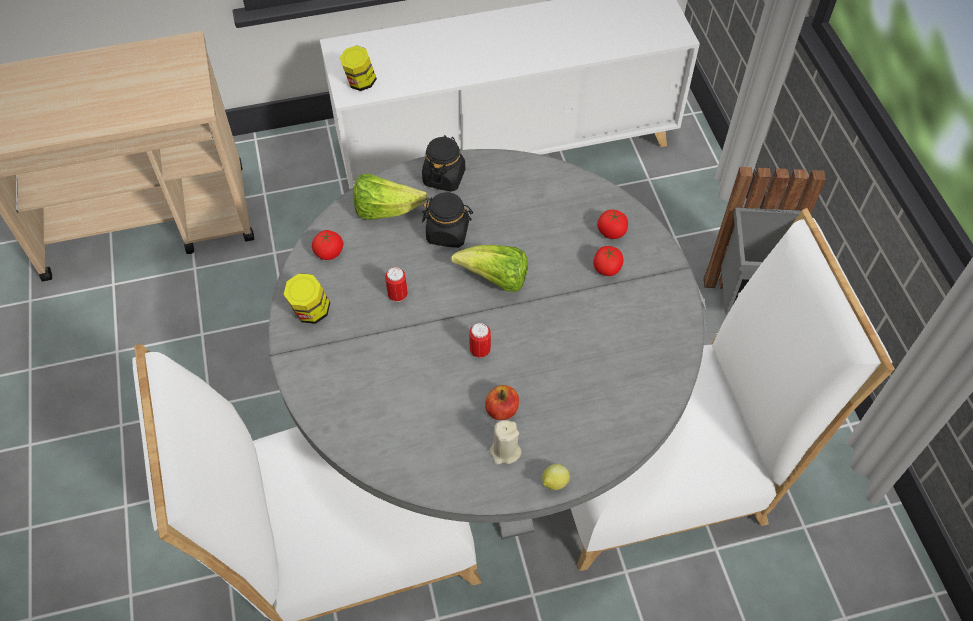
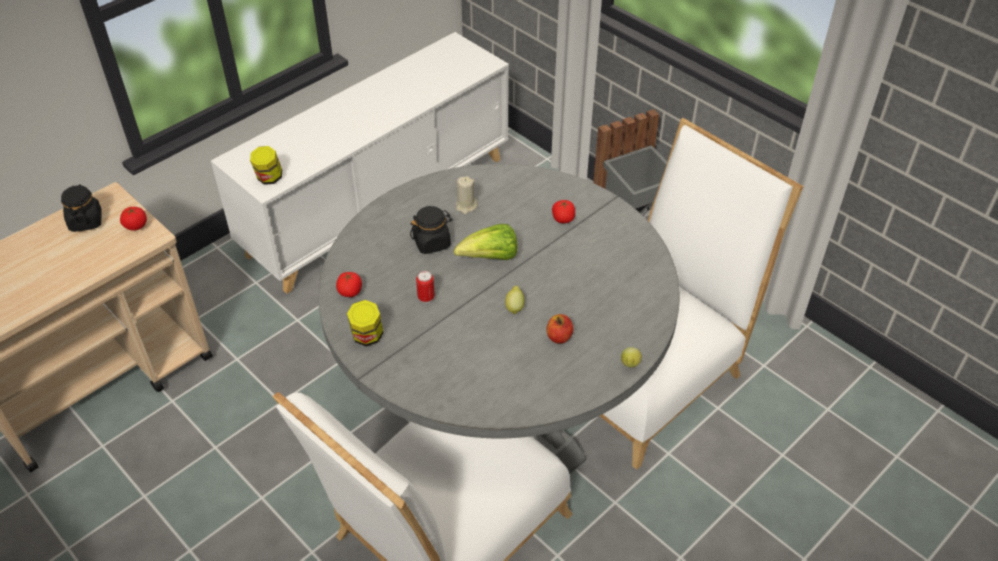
camera: 30 degrees left, 10 degrees down
(385, 210) = (372, 246): lettuce -> none
(444, 177) = (400, 208): black jar -> black jar (86, 221)
(480, 350) = (514, 307): can -> lemon
(505, 451) = (581, 361): beige candle -> beige candle (466, 206)
(611, 232) = (548, 195): tomato -> tomato (136, 226)

